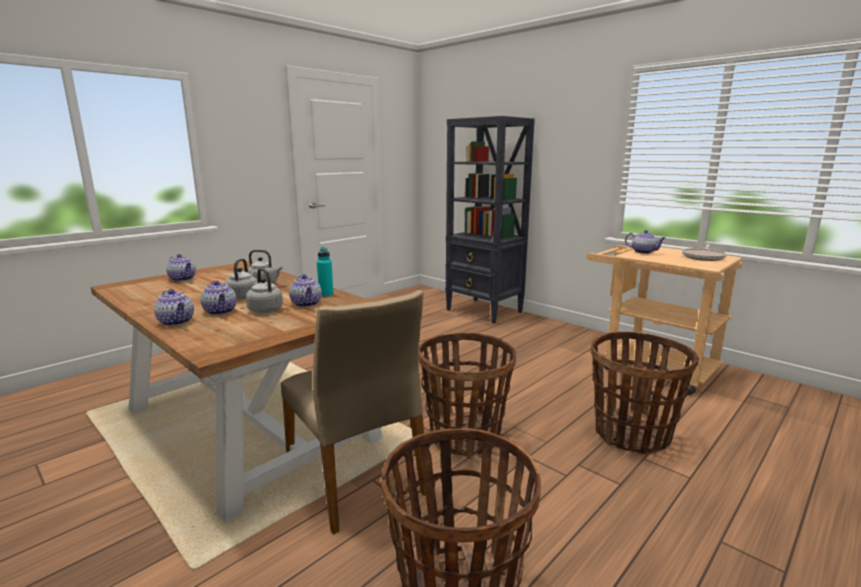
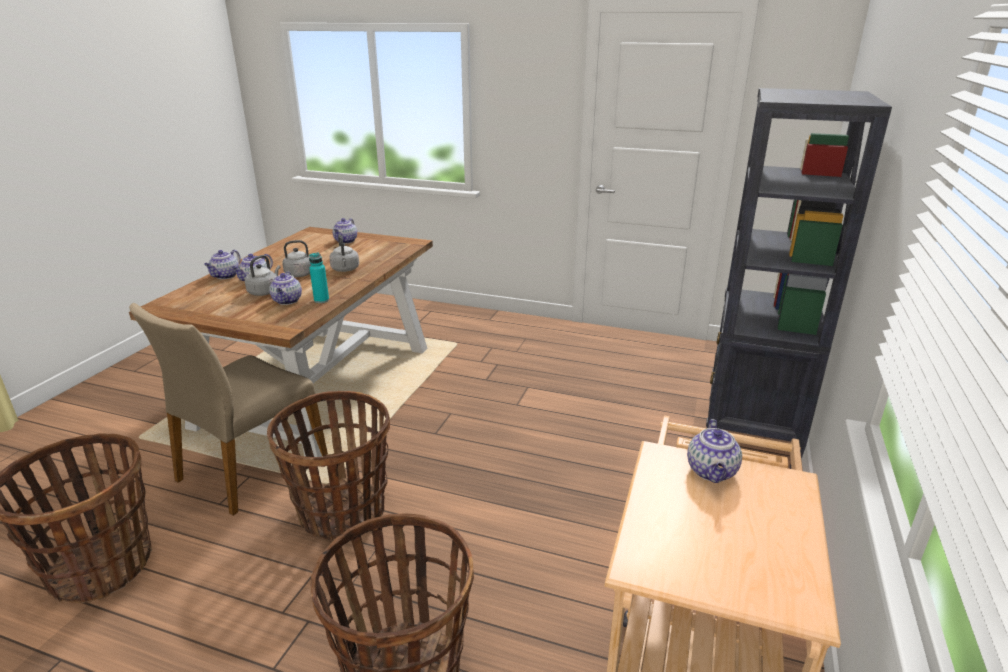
camera: 65 degrees right, 10 degrees up
(307, 304) = (287, 301): teapot -> teapot turned 45 degrees counterclockwise
(703, 257) = (747, 562): frying pan -> none

